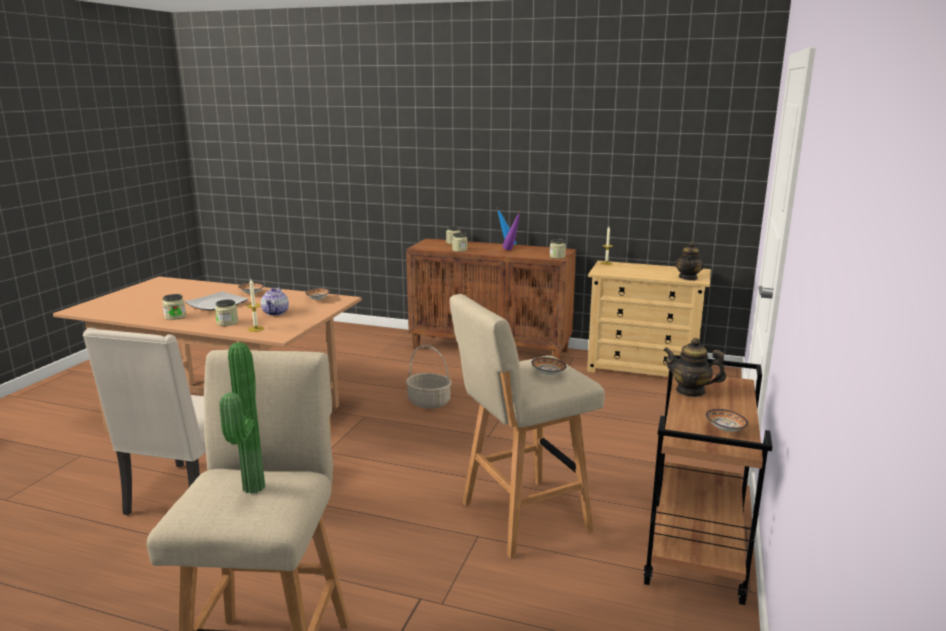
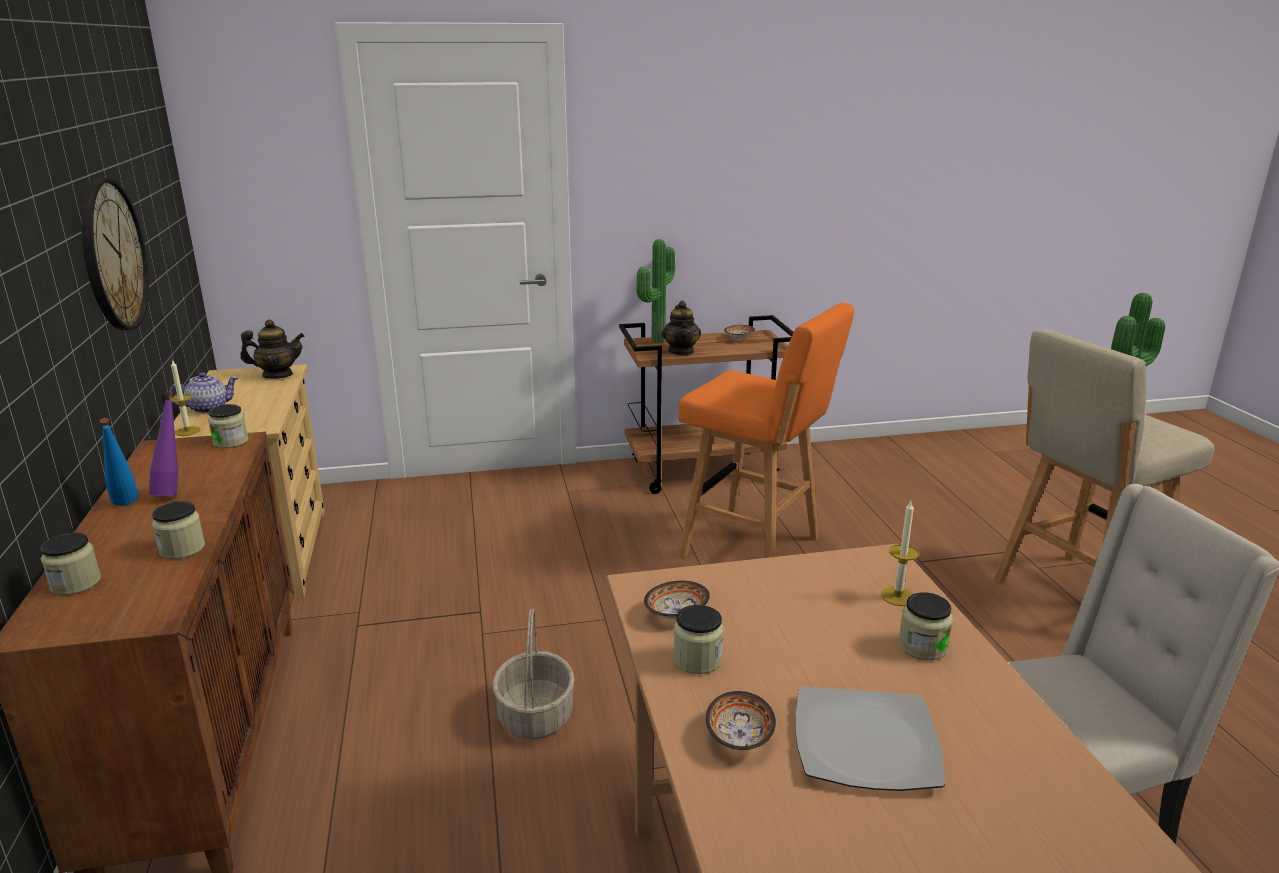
camera: 120 degrees left, 5 degrees up
(175, 316) = (1006, 747): jar -> jar (697, 659)
(276, 313) = (805, 621): teapot -> teapot (209, 408)
(521, 518) = (754, 548): beige stool -> orange stool
(548, 373) = (744, 384): bowl -> none
(611, 169) = (113, 255): none -> wall clock
(739, 390) = (655, 340): none -> potted plant

